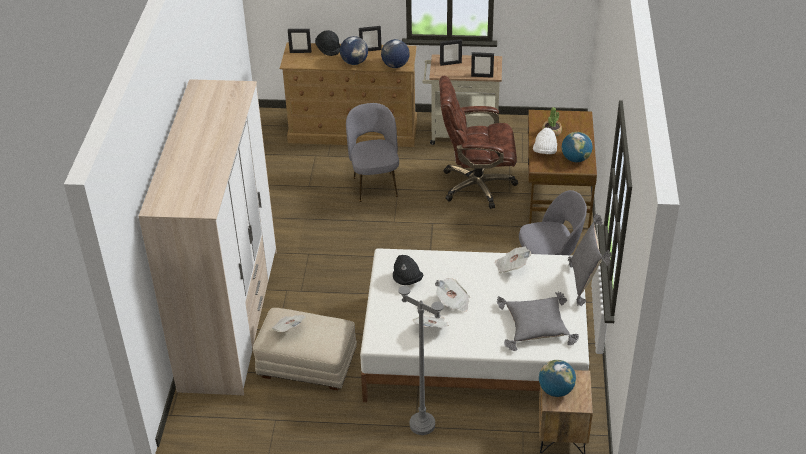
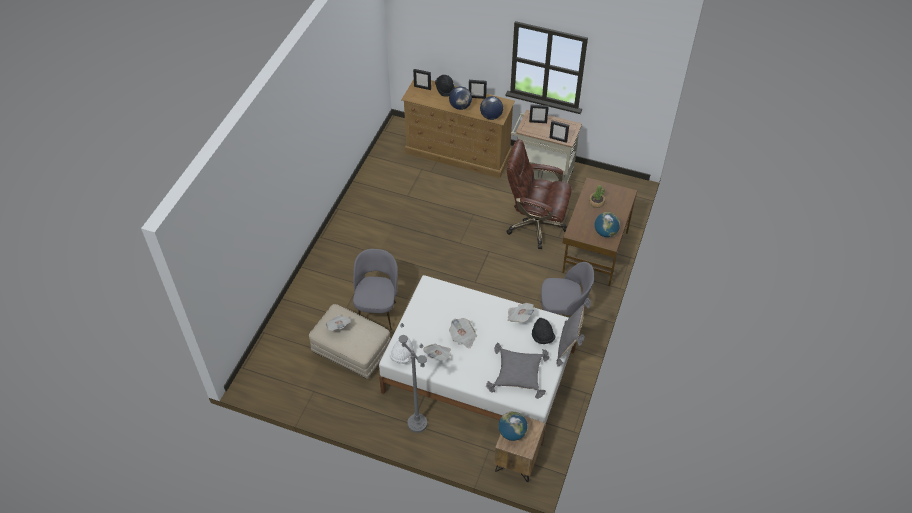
camera: 15 degrees right, 10 degrees up
(230, 318) = (311, 297): wardrobe -> none
(375, 184) = (457, 206): grey chair -> grey chair (378, 311)
(407, 279) = (436, 308): black hat -> black hat (542, 337)
(545, 151) = (583, 219): white hat -> white hat (402, 356)

